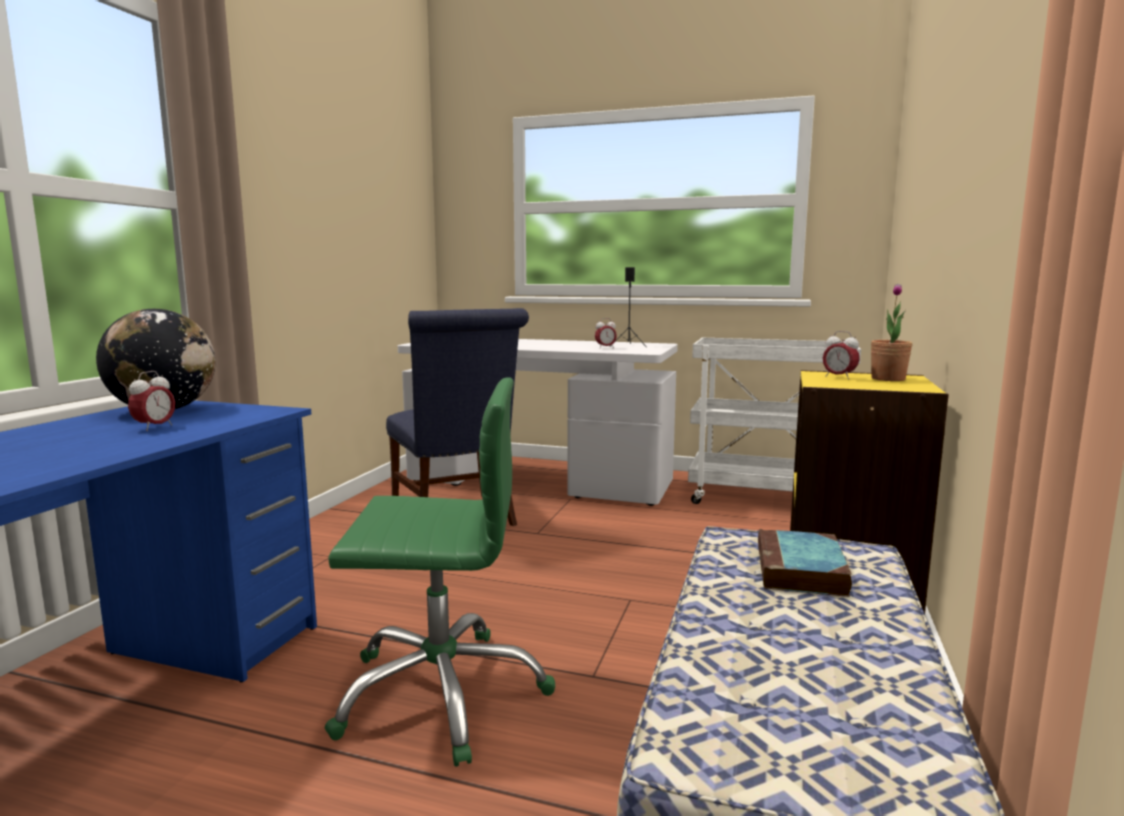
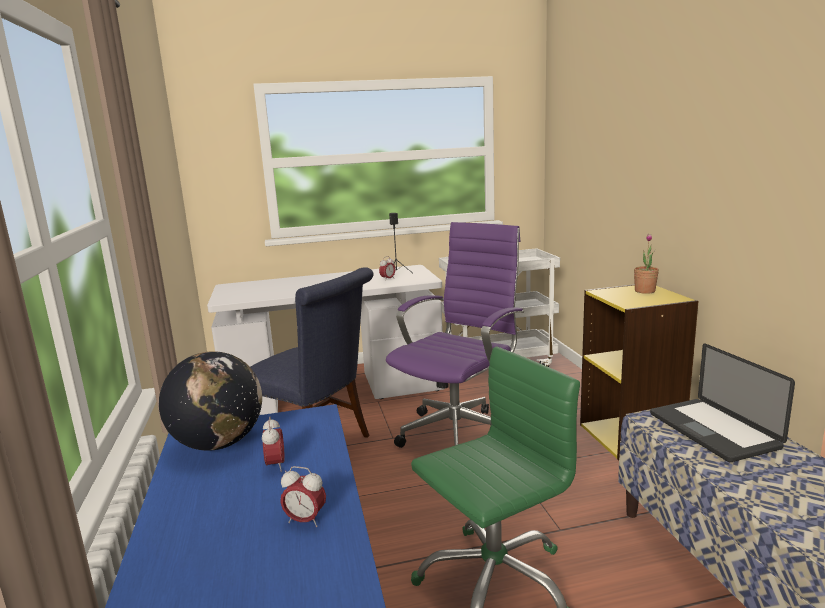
camera: 30 degrees left, 5 degrees up
(617, 548) = (459, 432): none -> purple office chair
(801, 571) = (712, 430): book -> laptop
(839, 377) = (620, 294): alarm clock -> alarm clock (305, 520)

